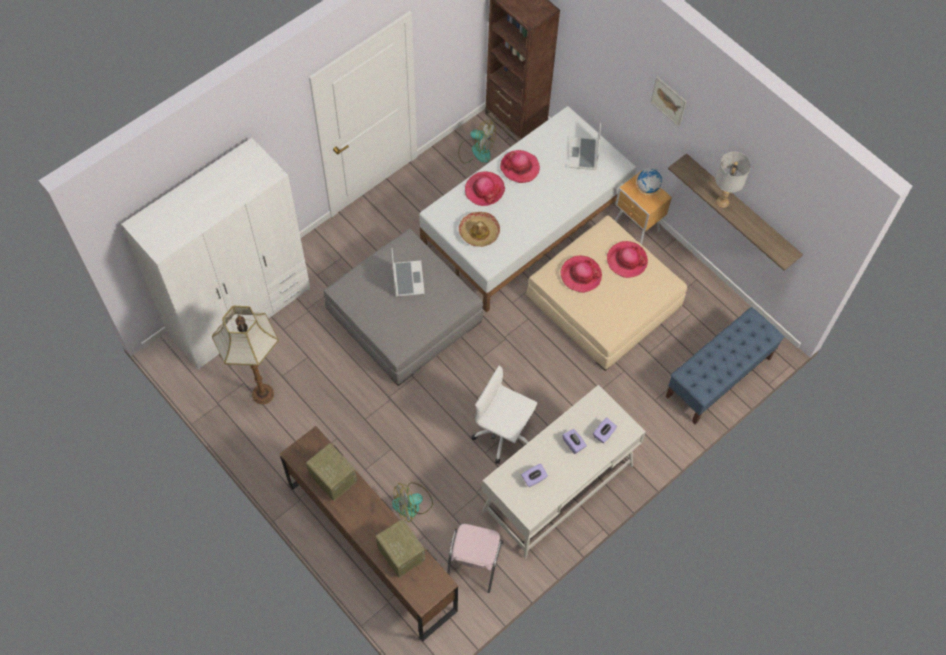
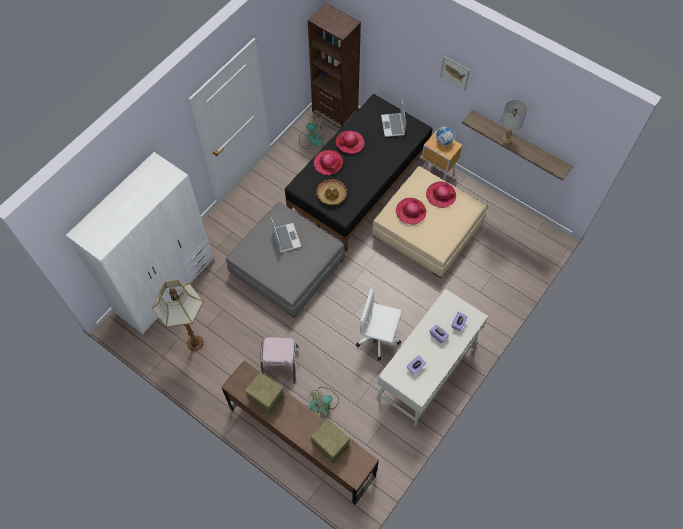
camera: 10 degrees left, 0 degrees up
(473, 563) = (379, 437): pink chair -> pink chair (280, 365)
(527, 224) = (360, 183): white bed -> black bed
(718, 377) = (521, 267): blue bench -> none

